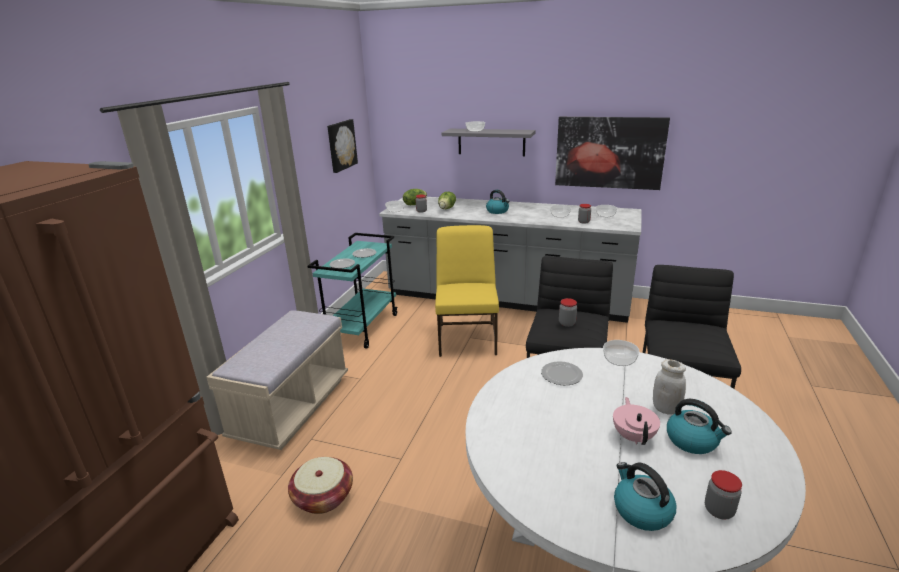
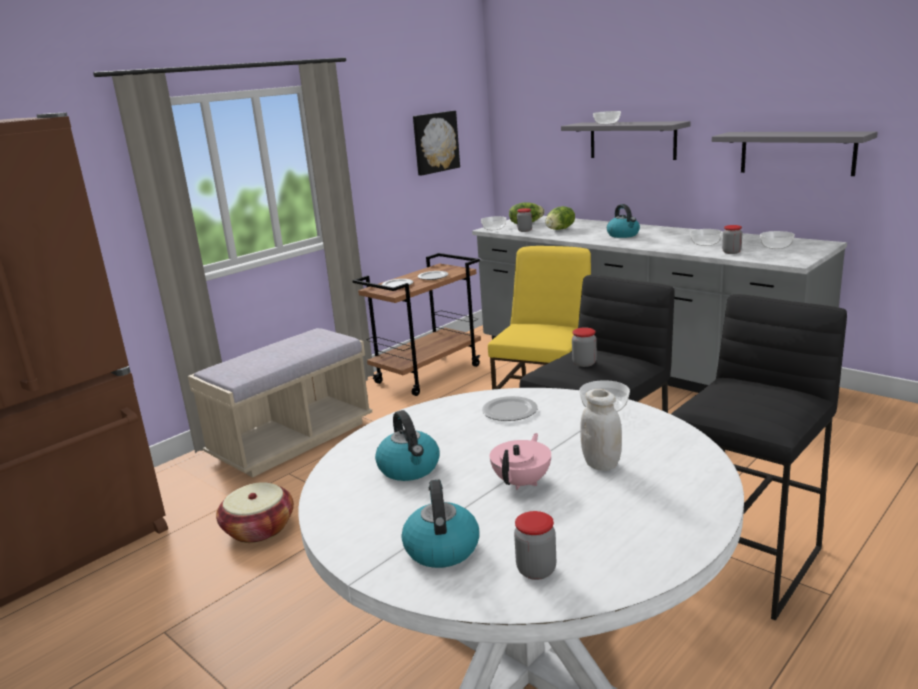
camera: 25 degrees right, 5 degrees down
(362, 327) = (428, 374): turquoise cart -> brown cart
(609, 152) = (797, 153): picture -> grey shelf
(692, 440) = (594, 500): kettle -> kettle (409, 468)

